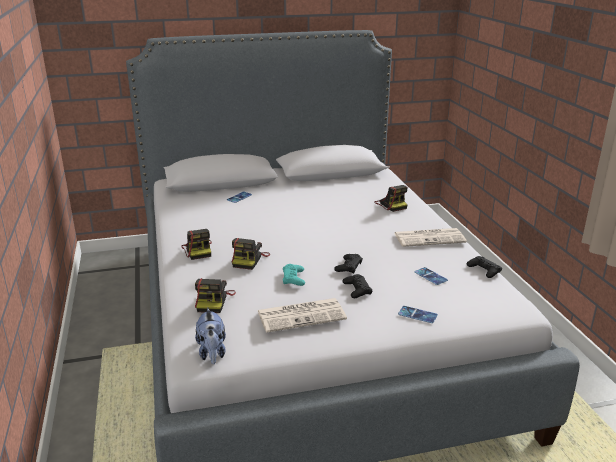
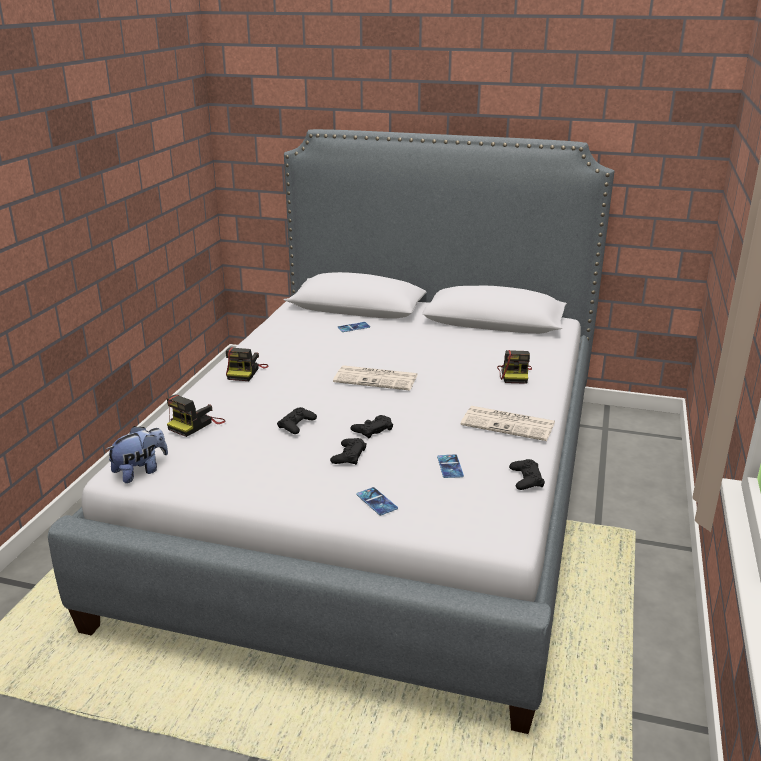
camera: 30 degrees right, 0 degrees up
(212, 353) = (140, 471): plush toy -> plush toy turned 150 degrees counterclockwise
(249, 260) = (279, 394): camera -> none
(293, 278) = (297, 424): turquoise game controller -> black game controller
(302, 315) = (257, 463): newspaper -> newspaper (377, 379)

